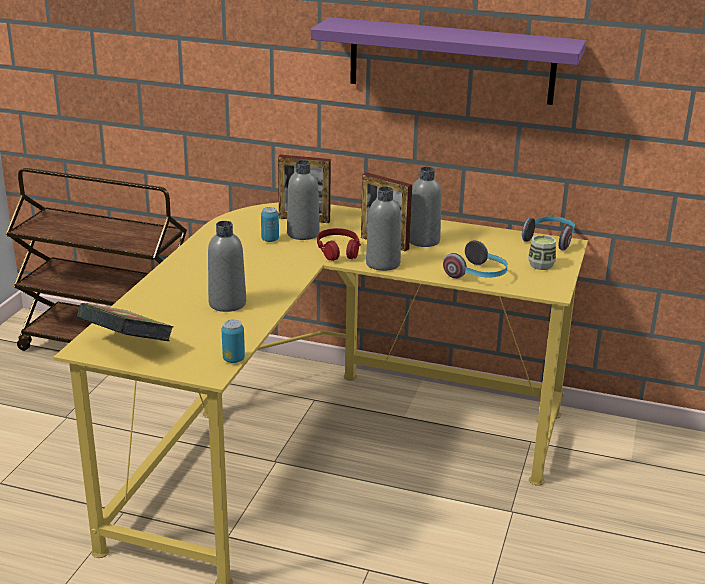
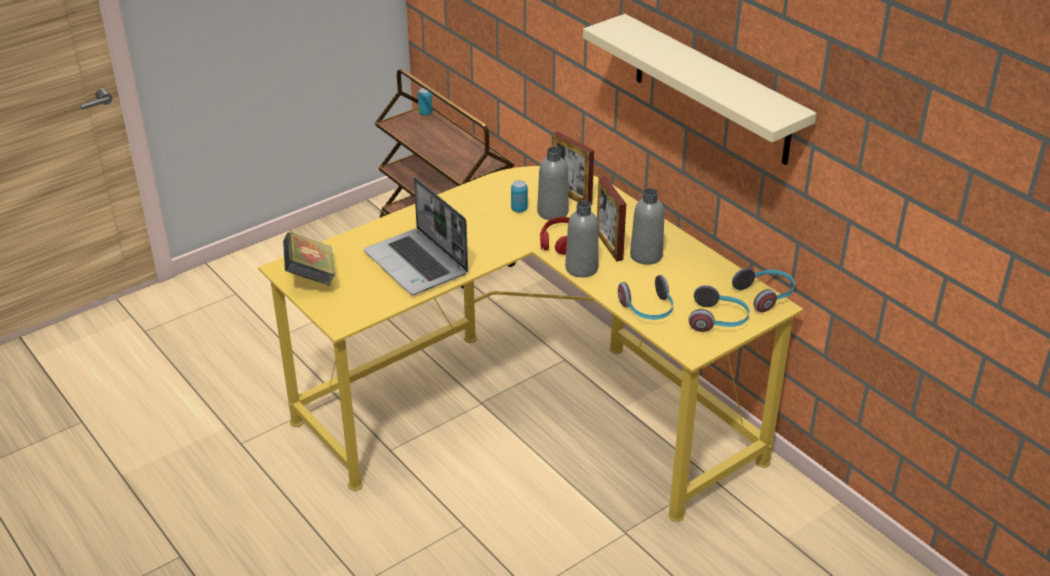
camera: 35 degrees right, 10 degrees up
(227, 303) = (417, 264): grey bottle -> laptop
(233, 359) = (368, 318): can -> can (425, 113)
(451, 61) = (711, 90): purple shelf -> beige shelf
(541, 265) = (718, 320): cup -> headphones

